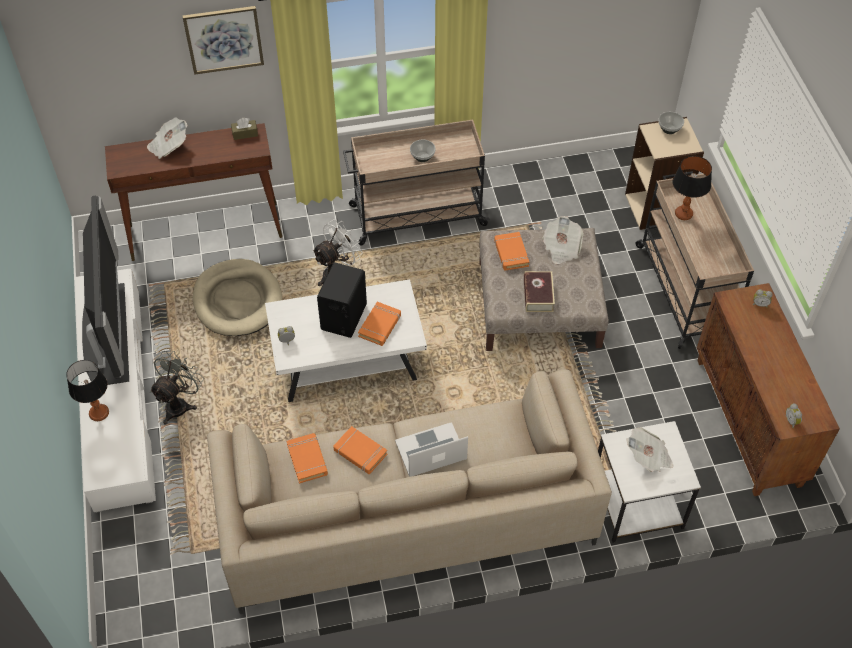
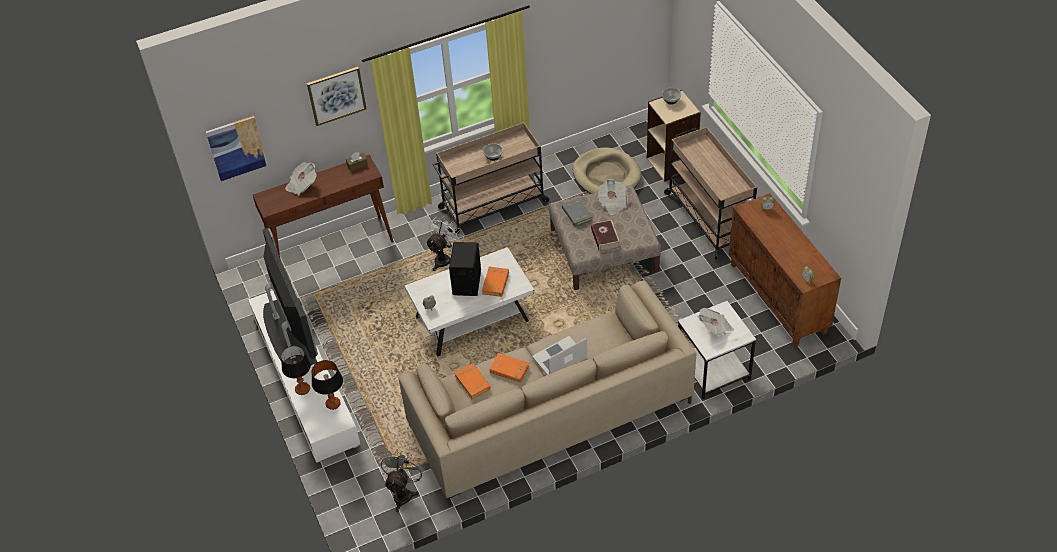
camera: 10 degrees left, 5 degrees down
(84, 83) = (236, 148): none -> picture
(180, 404) = (355, 375): grey fan -> grey fan (404, 493)
(237, 300) = (374, 294): beige dog bed -> beige dog bed (606, 175)
(511, 253) = (576, 214): orange book -> grey book
(683, 214) = (697, 159): table lamp -> table lamp (333, 404)

